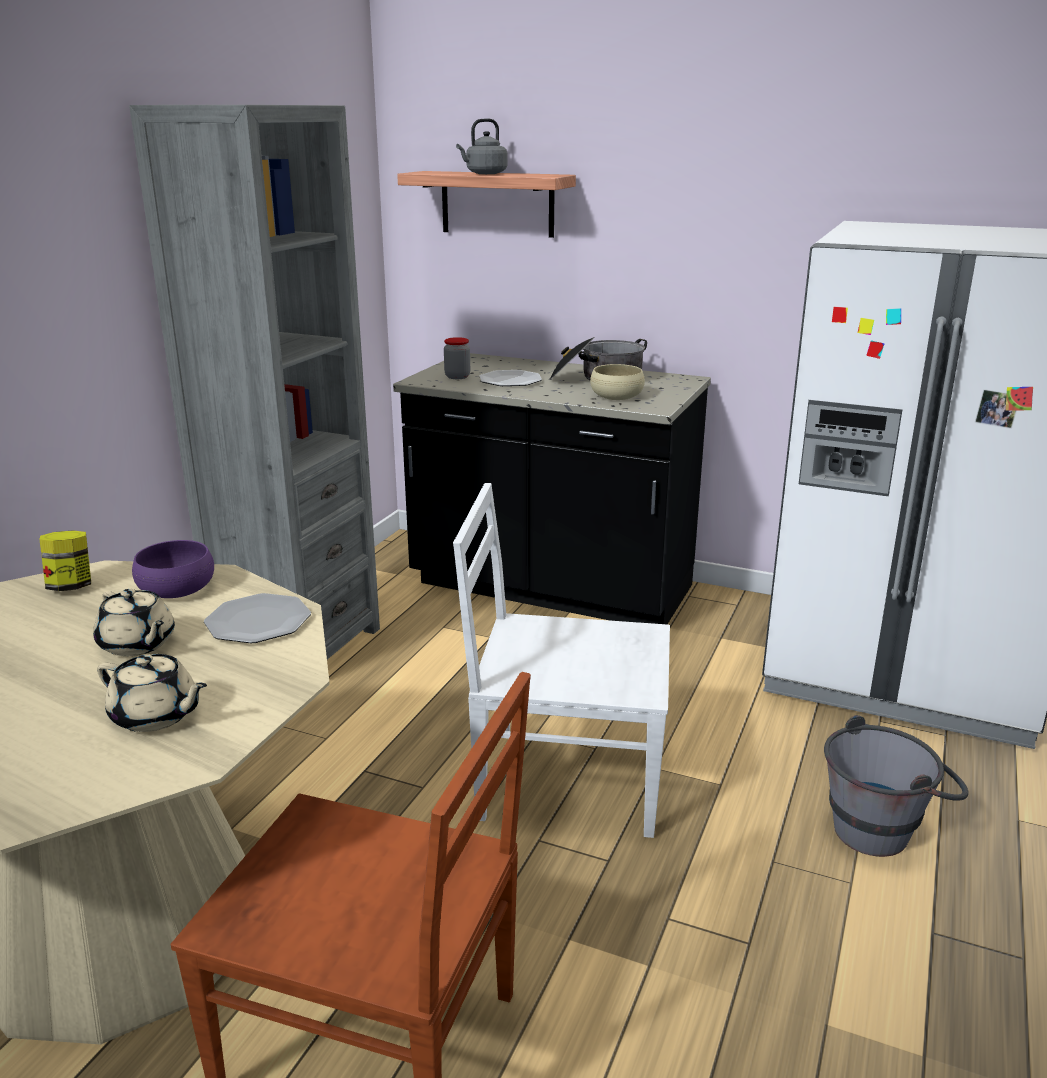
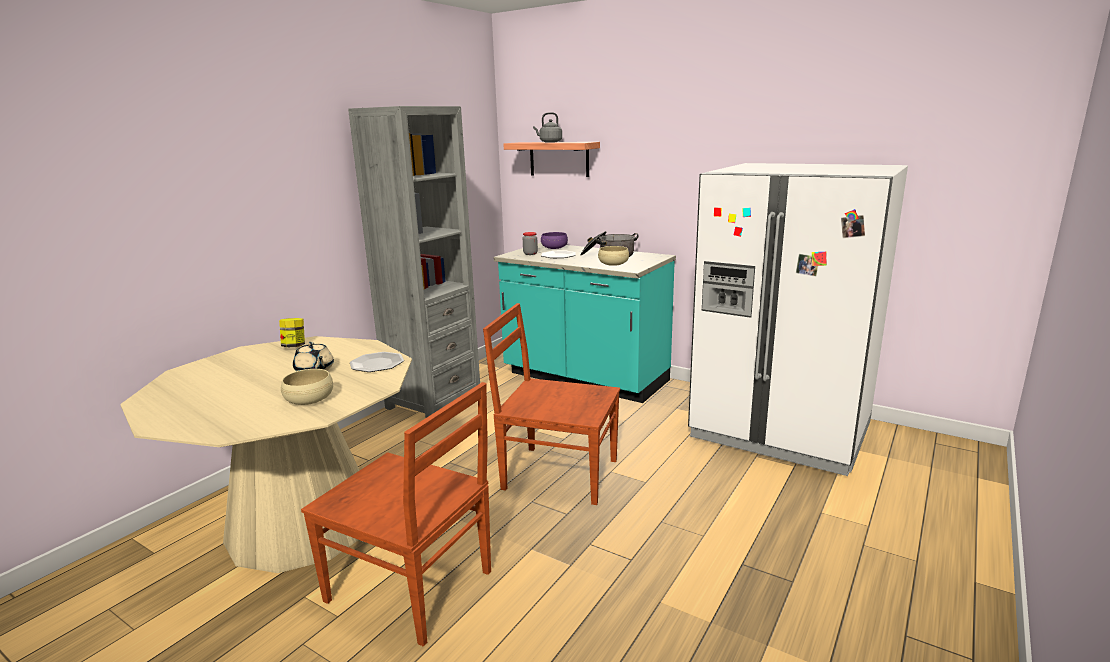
camera: 10 degrees right, 5 degrees down
(156, 716) = (309, 399): beige teapot -> beige bowl
(177, 589) = (344, 349): purple bowl -> purple bowl (554, 247)
(551, 589) = (585, 379): black counter -> turquoise counter
(565, 779) = (557, 473): white chair -> brown chair
(883, 828) = (734, 510): grey bucket -> none

